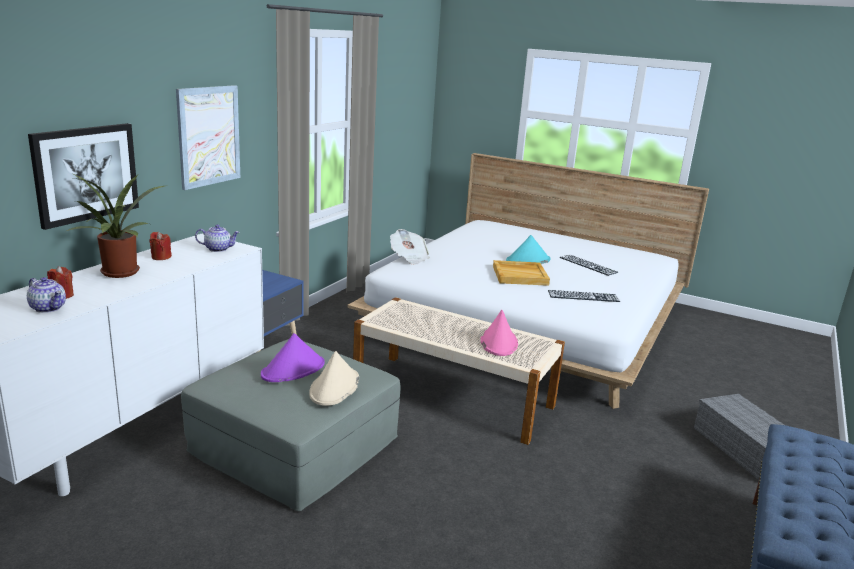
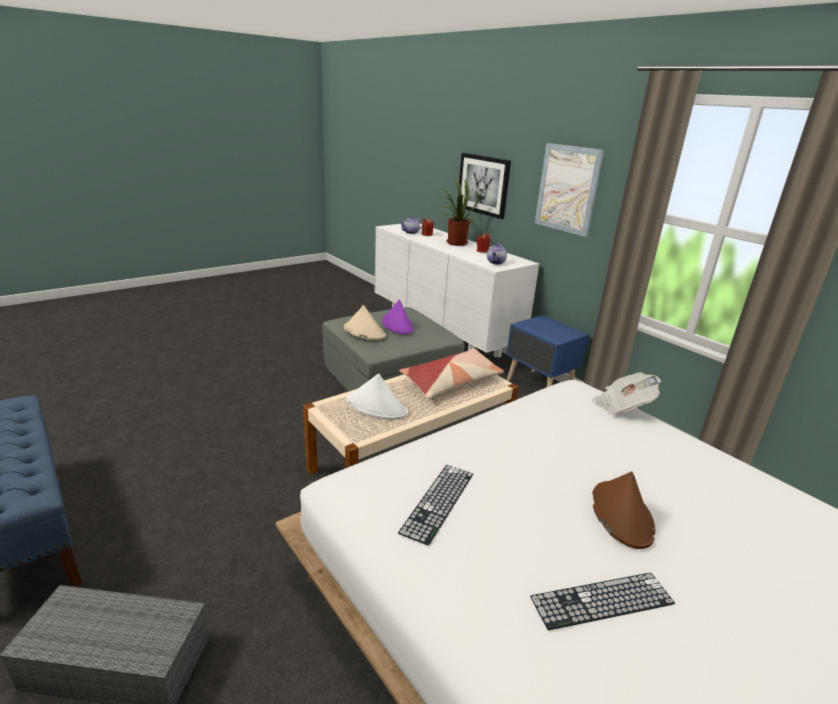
camera: 115 degrees right, 5 degrees up
(418, 320) = (452, 382): none -> pillow
(498, 342) = (376, 407): pink hat -> white hat
(520, 275) = (542, 473): beige tray -> none
(528, 260) = (621, 514): turquoise hat -> brown hat

